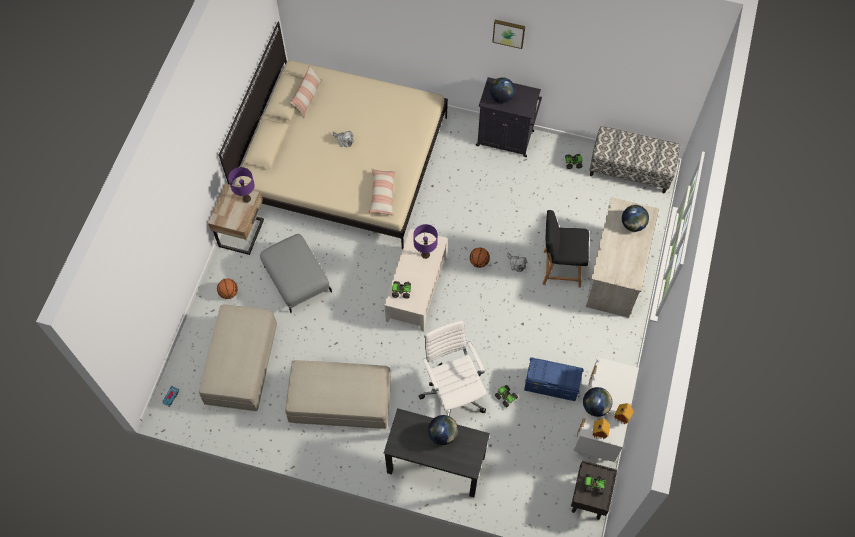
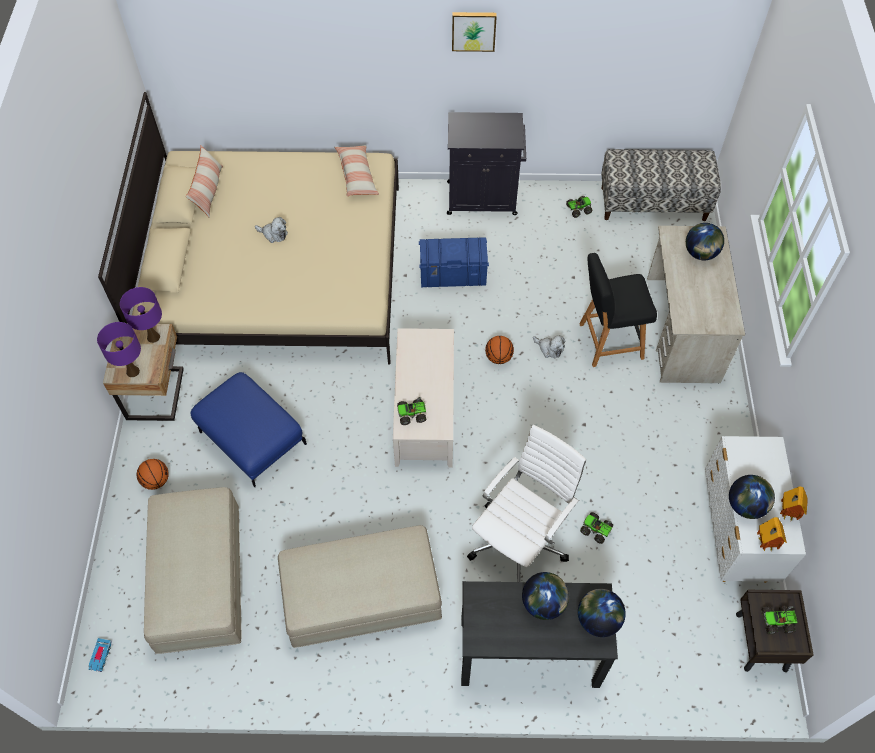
camera: 15 degrees left, 5 degrees down
(296, 279) = (251, 439): grey ottoman -> blue ottoman
(382, 195) = (347, 292): pillow -> pillow (357, 176)
(425, 254) = (430, 357): purple table lamp -> purple table lamp (132, 372)
(453, 392) = (520, 541): white office chair -> white office chair turned 75 degrees clockwise
(501, 97) = (474, 132): globe -> globe (598, 619)
(551, 385) = (652, 498): blue storage box -> blue storage box (453, 276)

